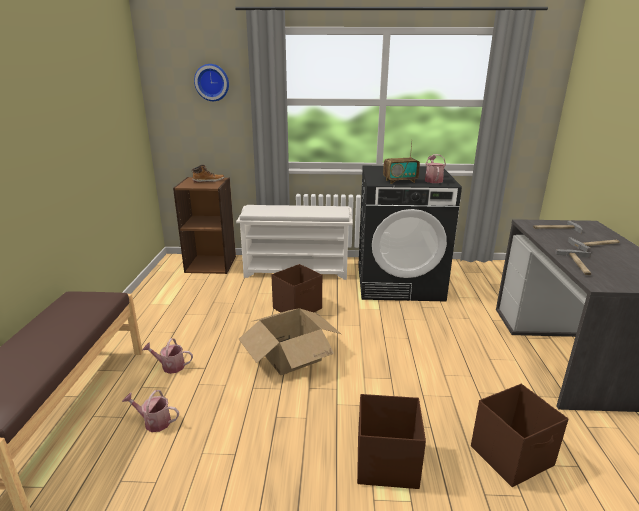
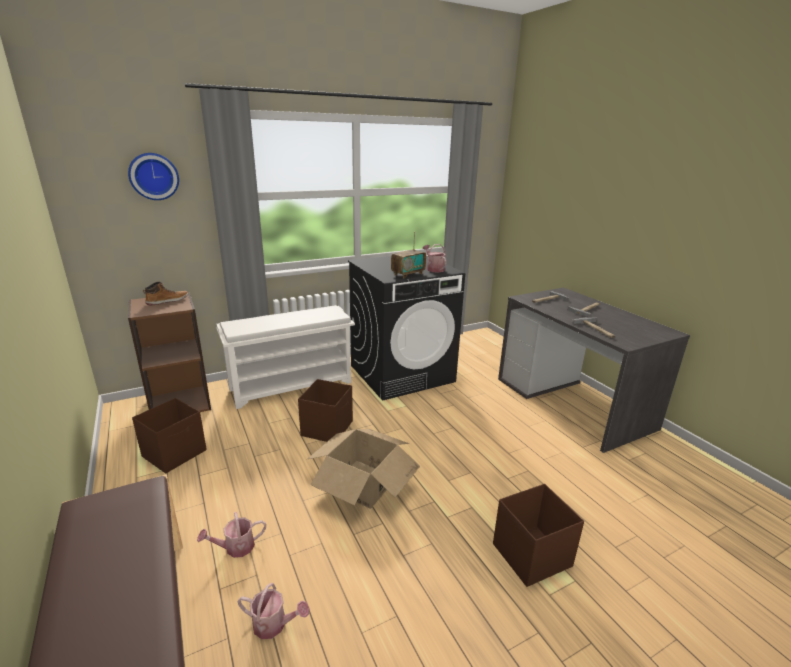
camera: 30 degrees left, 0 degrees up
(154, 422) = (274, 624): watering can -> watering can turned 150 degrees counterclockwise
(512, 456) = (607, 505): brown storage box -> brown storage box (175, 453)

